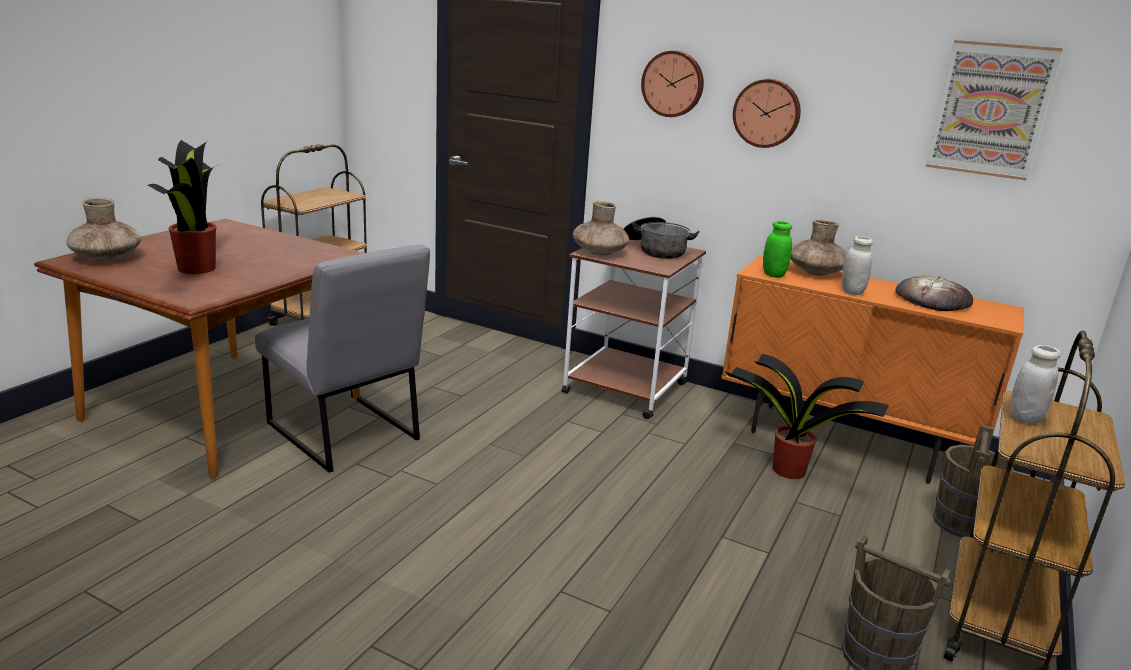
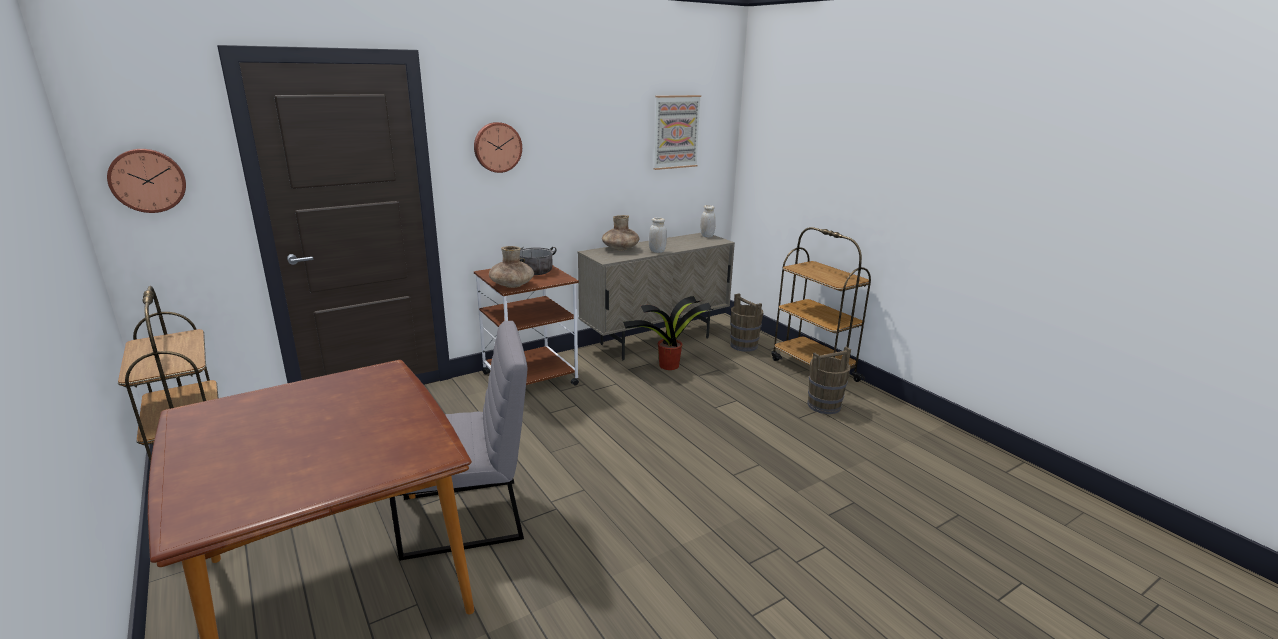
camera: 60 degrees left, 0 degrees up
(107, 257) = (217, 498): brown vase -> none
(197, 267) = (338, 443): potted plant -> none
(767, 113) = (565, 156): wall clock -> wall clock (147, 180)
(773, 275) = (614, 257): green jar -> none
(844, 442) = (655, 341): orange cabinet -> beige cabinet
(933, 299) = (682, 241): bread -> none
(1025, 418) = (810, 273): white jar -> white jar (707, 236)

